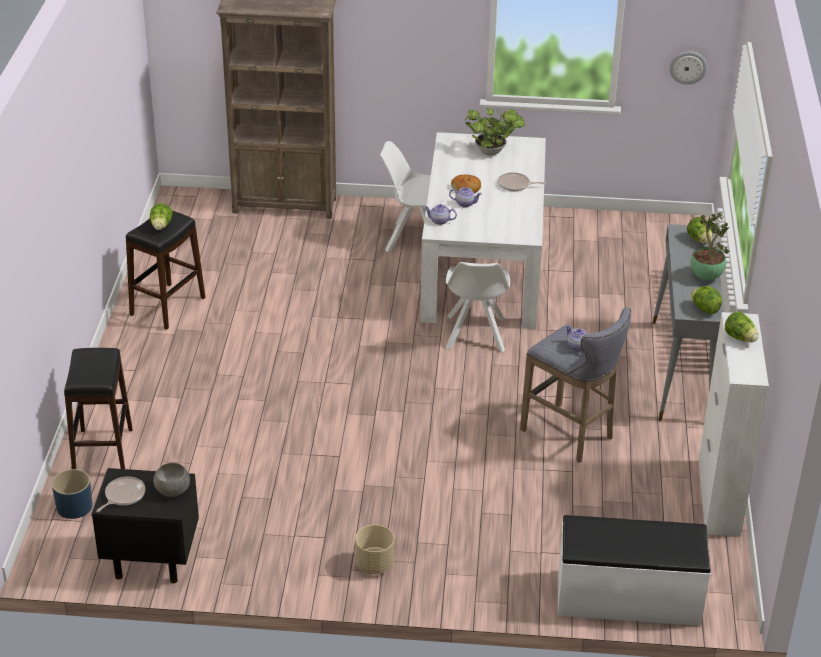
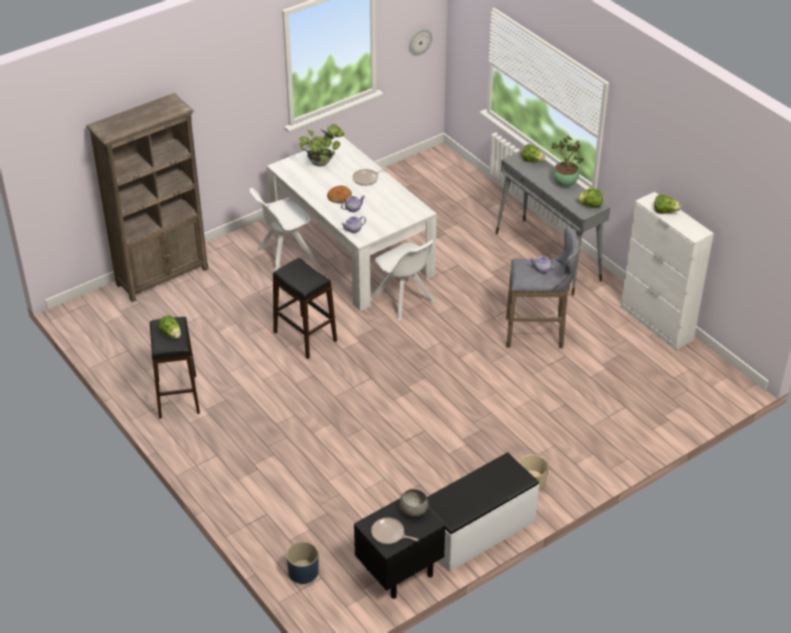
camera: 40 degrees left, 5 degrees up
(103, 452) = (272, 524): black stool -> black stool (304, 336)
(123, 495) = (389, 534): frying pan -> frying pan turned 60 degrees counterclockwise
(628, 598) = (683, 413): white bench -> white bench (478, 531)

